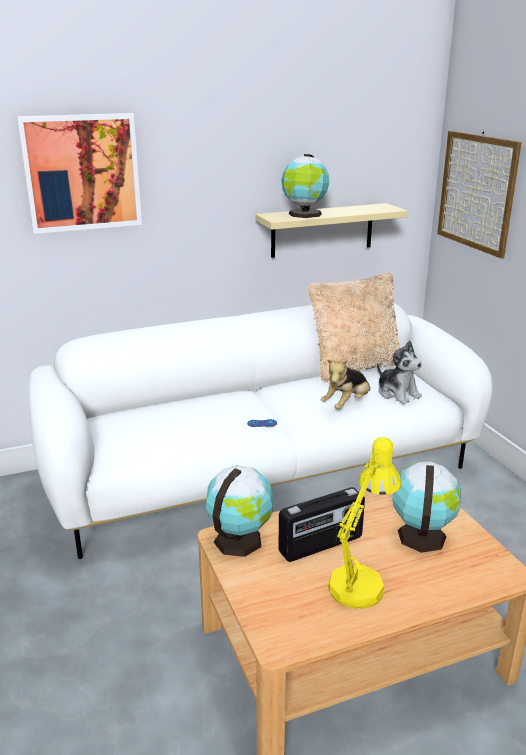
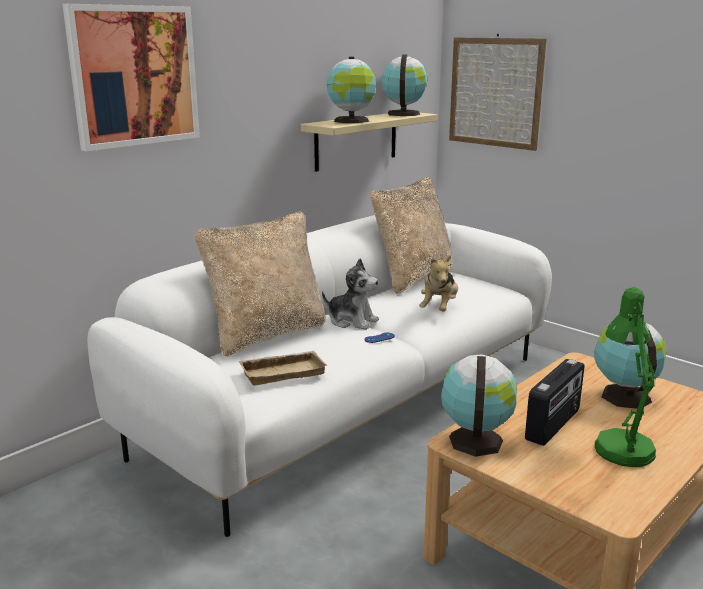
camera: 25 degrees left, 5 degrees down
(154, 437) = (283, 372): none -> beige tray
(176, 403) = (268, 337): none -> beige pillow
(361, 581) = (621, 444): yellow table lamp -> green table lamp
(374, 207) = (403, 114): none -> globe
(397, 393) = (473, 292): plush toy -> plush toy (352, 321)

